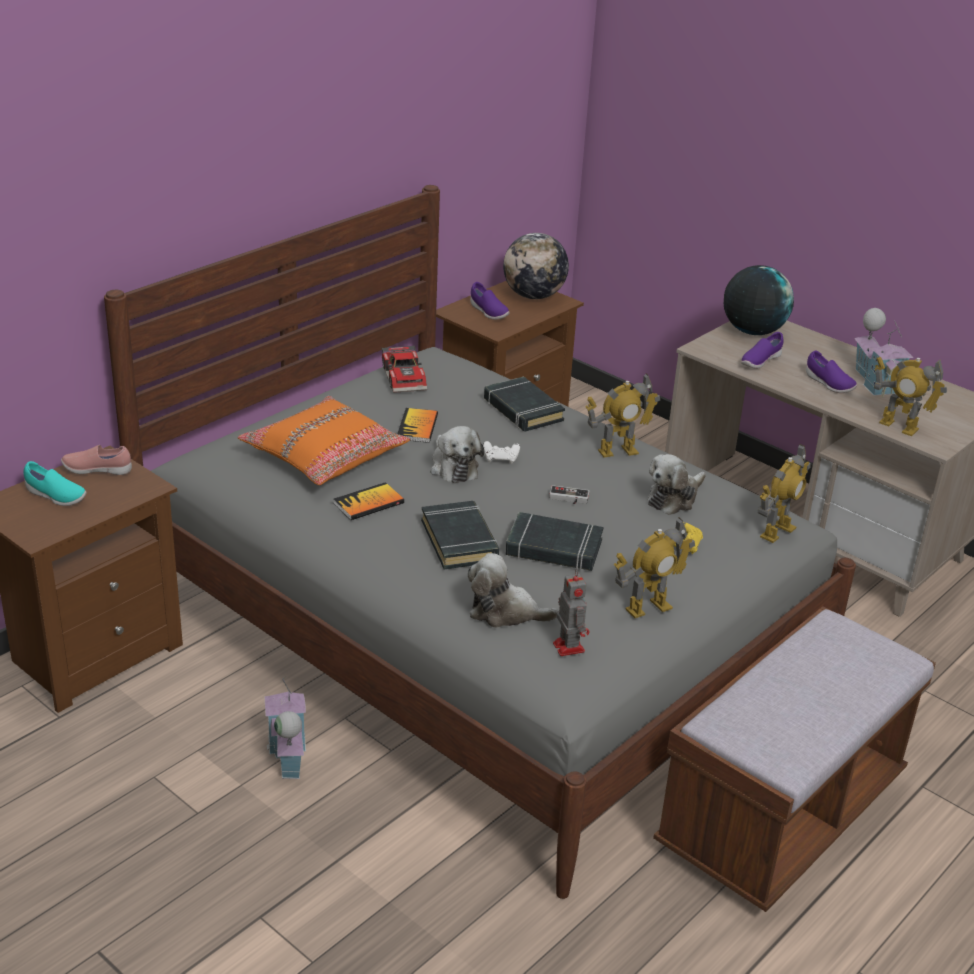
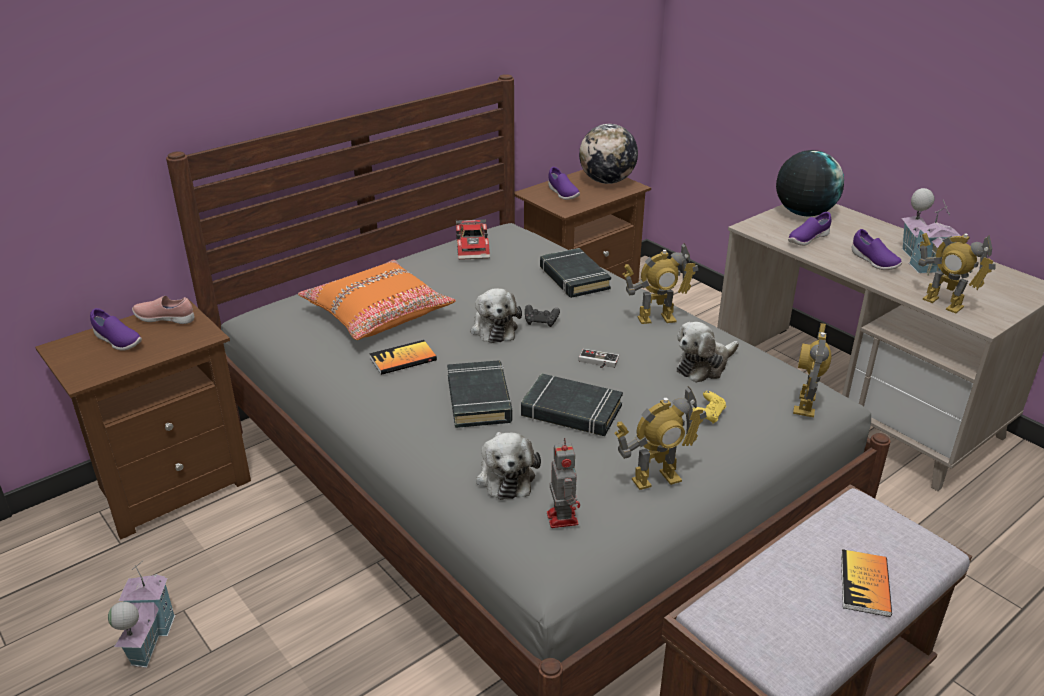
camera: 10 degrees right, 0 degrees up
(55, 496) = (117, 341): turquoise shoe -> purple shoe
(287, 754) = (312, 596): toy house -> toy house (148, 638)
(417, 427) = (471, 290): book -> book (865, 584)
(500, 459) = (541, 322): white game controller -> black game controller
(505, 612) = (505, 476): plush toy -> plush toy turned 120 degrees counterclockwise
(776, 531) = (806, 404): toy robot -> toy robot turned 150 degrees clockwise

